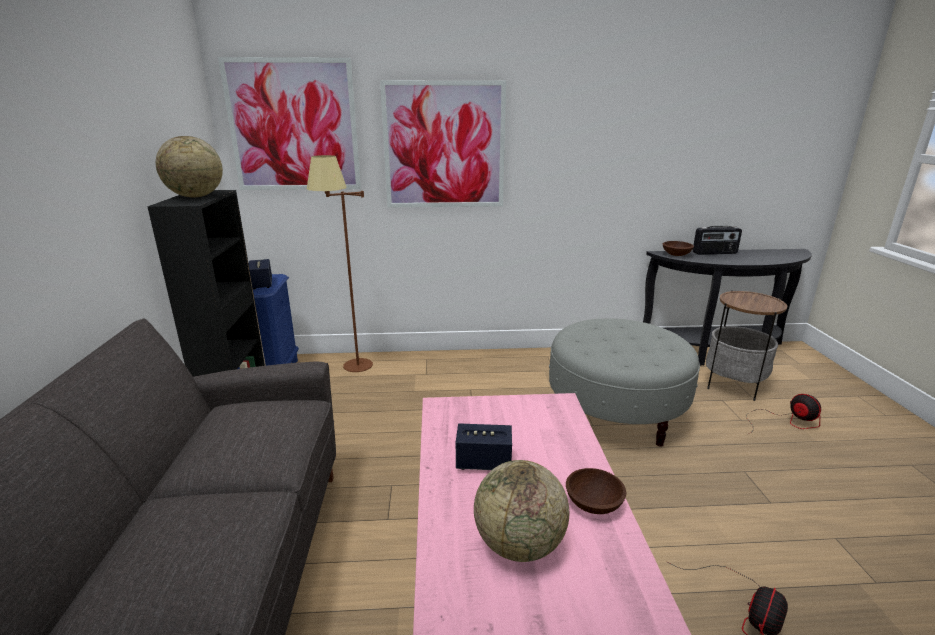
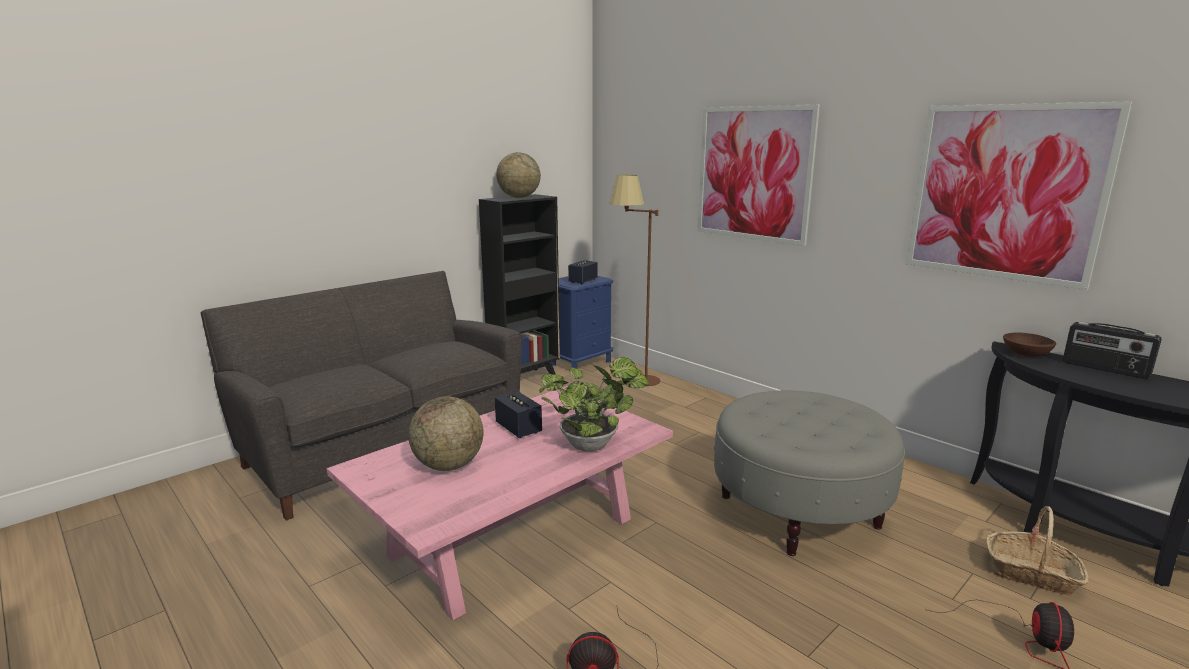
camera: 50 degrees right, 5 degrees down
(293, 126) = (639, 149): picture -> picture (1005, 192)
(563, 438) = (593, 445): none -> potted plant
(592, 503) = (524, 477): brown bowl -> none
(733, 385) = (1031, 573): side table -> basket

